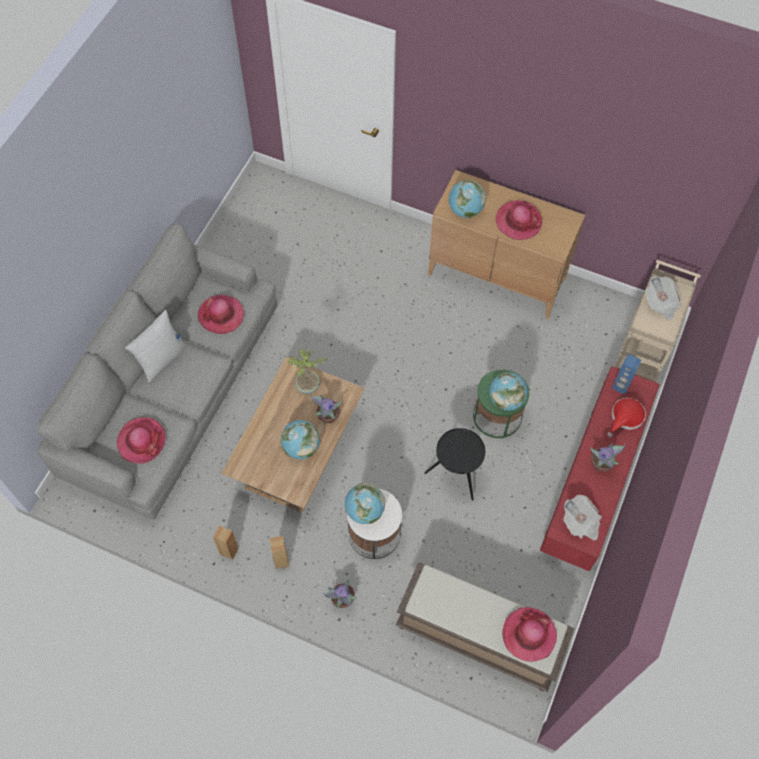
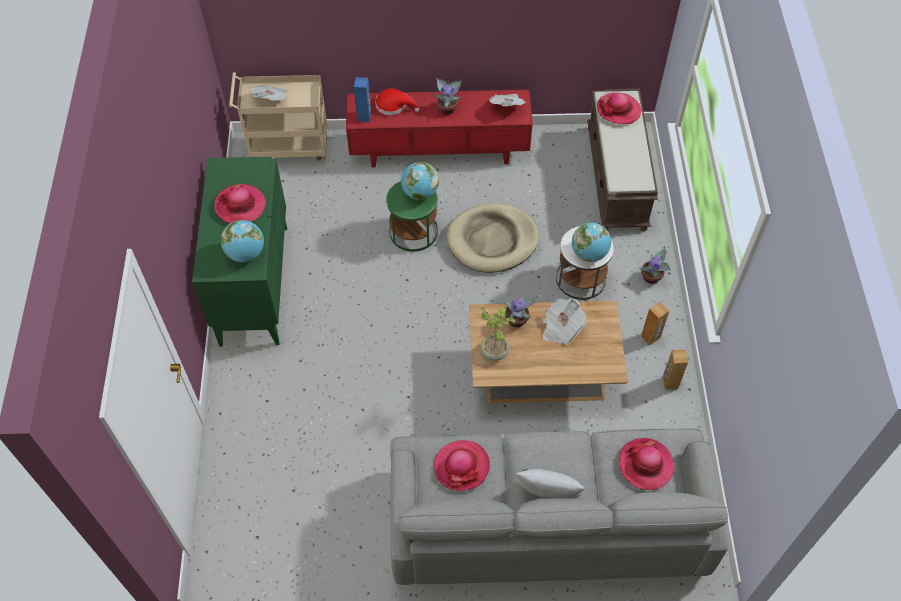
camera: 115 degrees left, 5 degrees down
(301, 447) = (561, 328): globe -> newspaper
(455, 478) = (492, 240): black side table -> beige dog bed
(497, 277) = (254, 284): brown cabinet -> green cabinet

